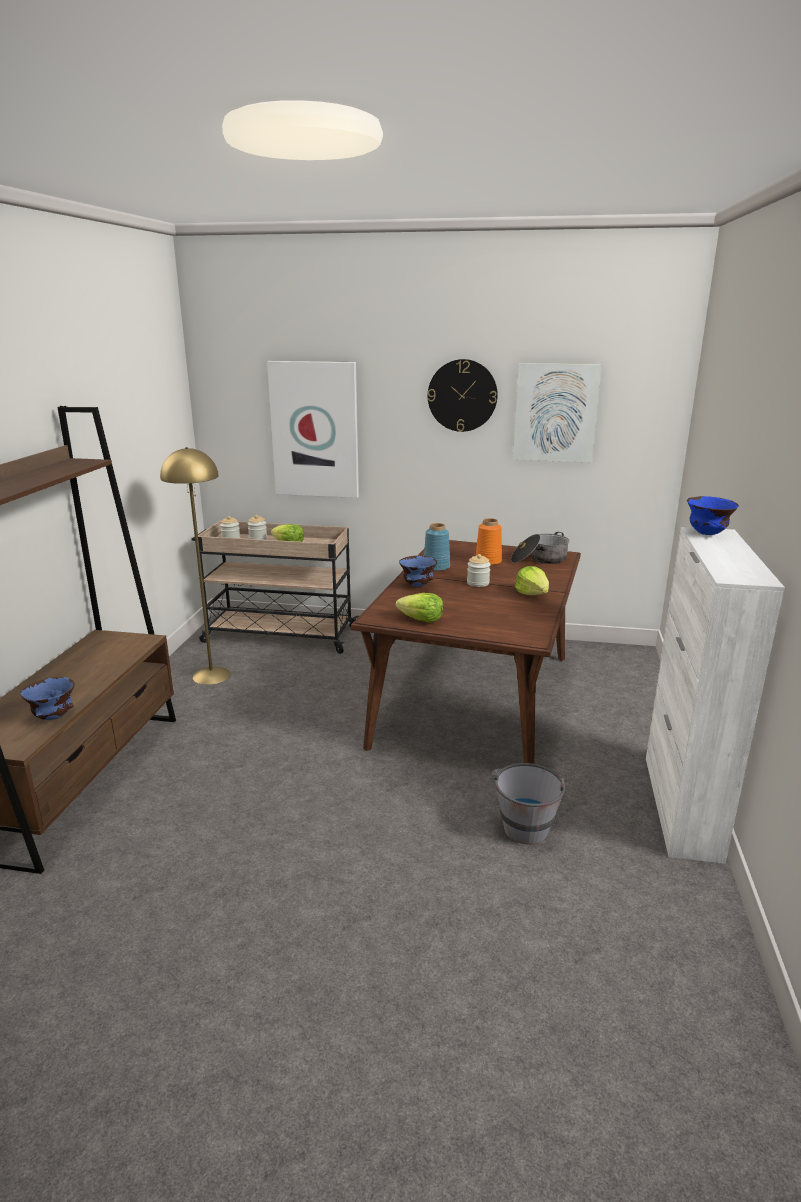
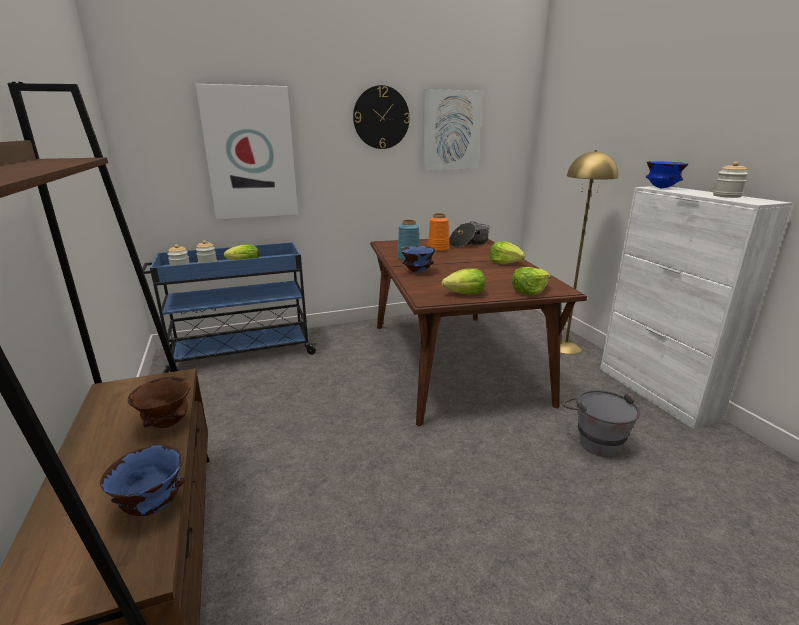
camera: 30 degrees left, 0 degrees up
(108, 671) = (167, 424): none -> brown bowl
(211, 675) = (207, 404): yellow floor lamp -> yellow floor lamp (565, 347)
(278, 635) = (240, 352): beige cart -> blue cart
(478, 583) = (457, 263): jar -> jar (726, 196)
(492, 632) = (529, 291): none -> lettuce

